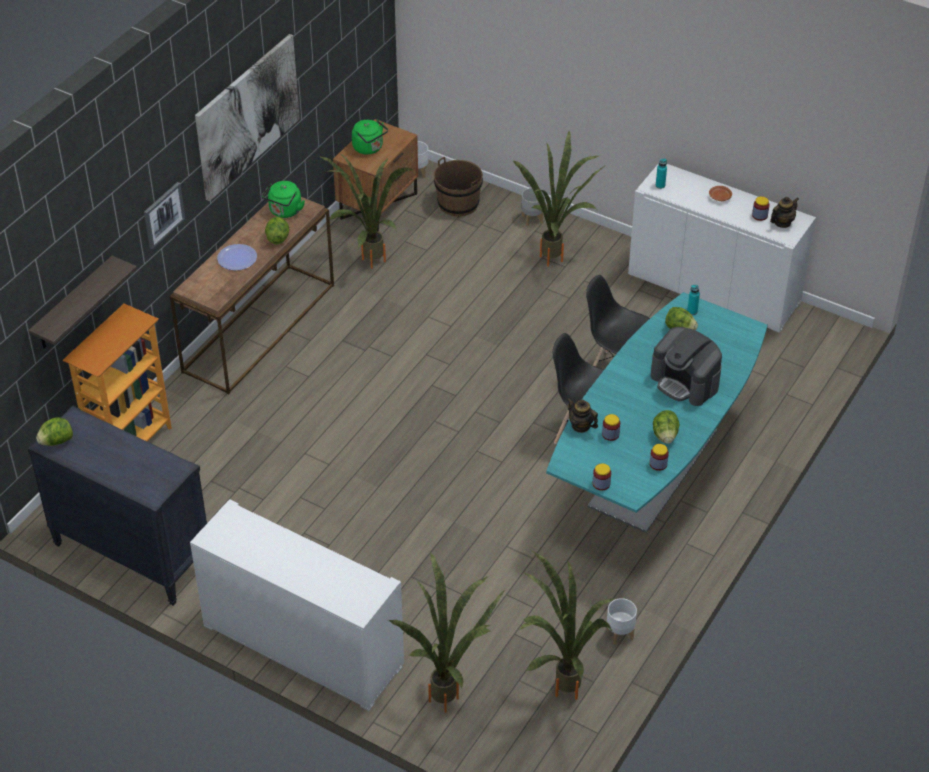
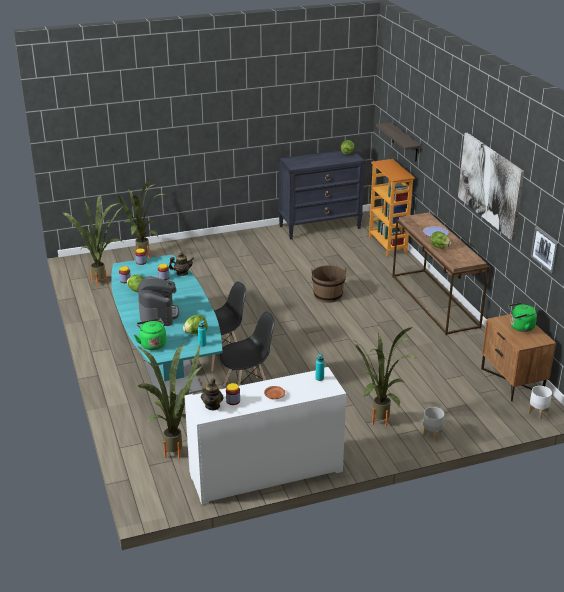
camera: 130 degrees right, 15 degrees down
(163, 215) = (442, 166): picture -> picture (545, 249)
(284, 212) = (462, 256): green kettle -> green kettle (152, 344)
(303, 645) = (217, 241): white cabinet -> none
(366, 262) = (456, 354): potted plant -> potted plant (176, 449)
(458, 204) = (482, 412): brown bucket -> brown bucket (328, 295)
(619, 633) = (100, 306): white planter -> none
(685, 382) = (158, 314): coffee machine -> coffee machine turned 90 degrees clockwise

